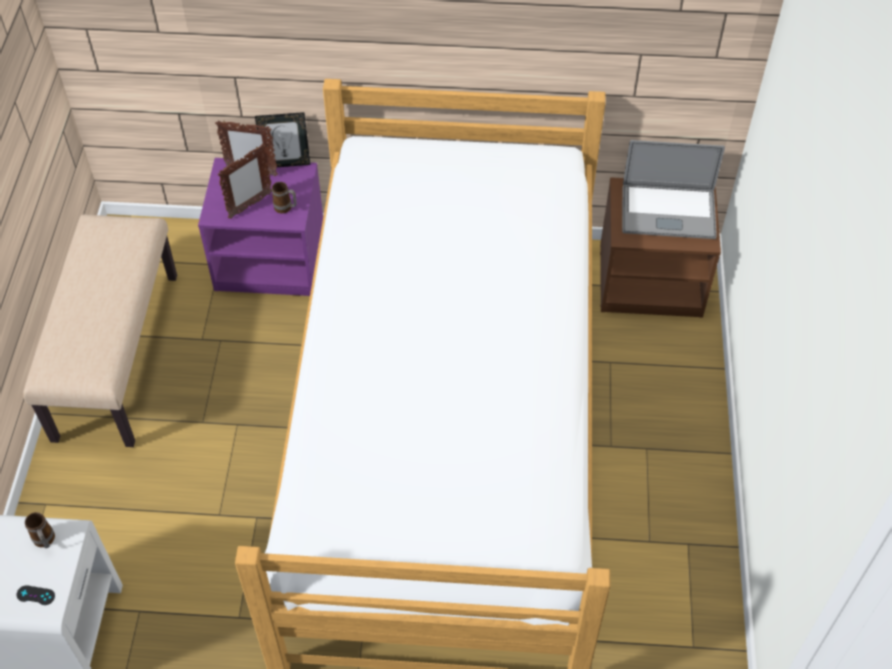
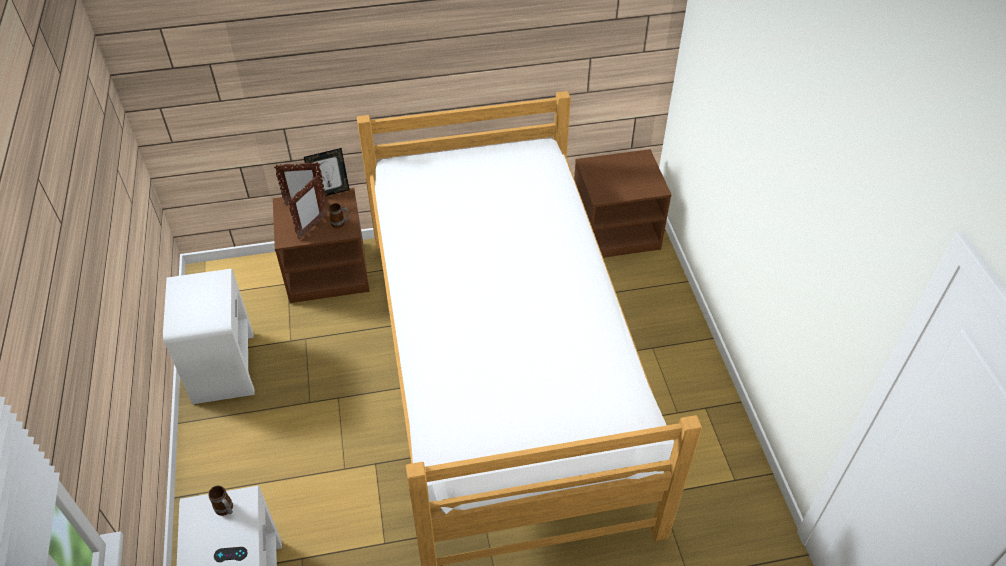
camera: 15 degrees left, 5 degrees down
(116, 354) = (223, 366): beige bench -> white nightstand
(272, 260) = (328, 272): purple nightstand -> brown nightstand
(668, 212) = (625, 174): laptop -> none

